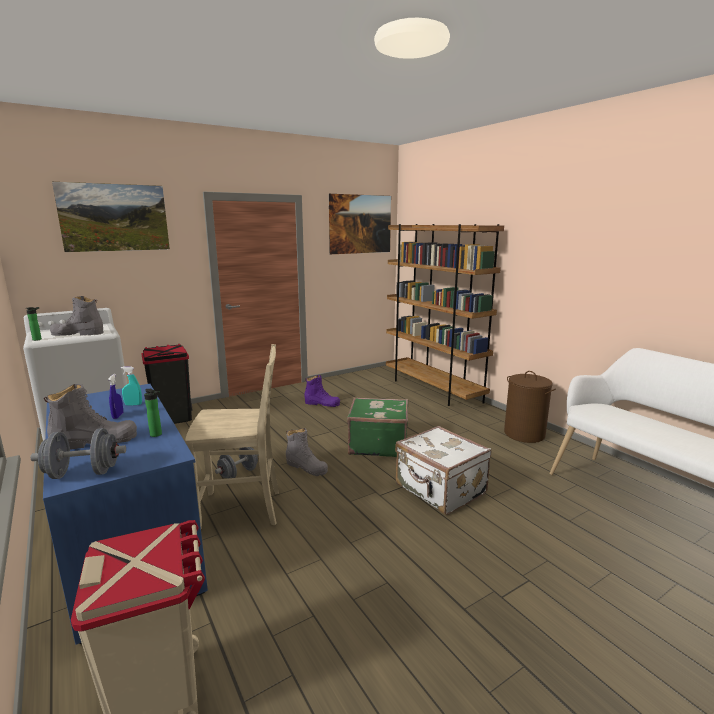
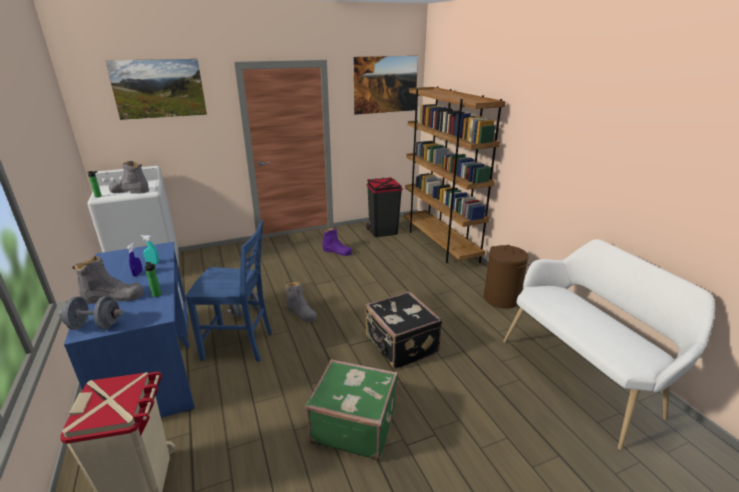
camera: 10 degrees right, 10 degrees up
(172, 418) = (213, 256): black trash can -> black trash can (383, 231)
(242, 510) = (239, 345): beige chair -> blue chair
(378, 444) = (367, 297): green suitcase -> green suitcase (354, 424)
(439, 490) = (400, 346): white suitcase -> black suitcase

